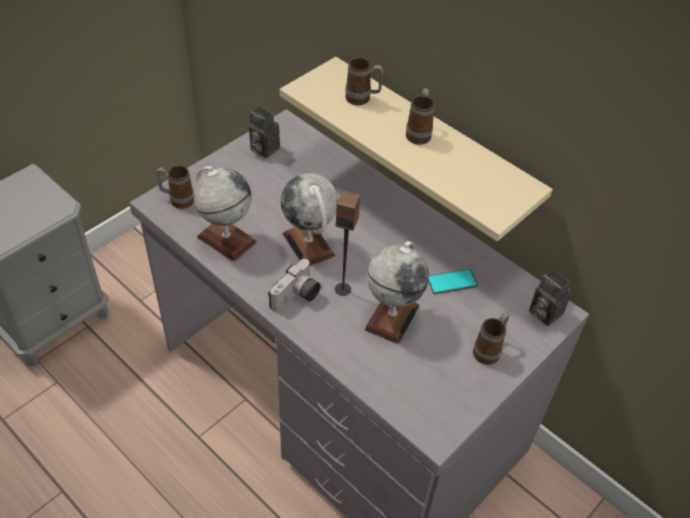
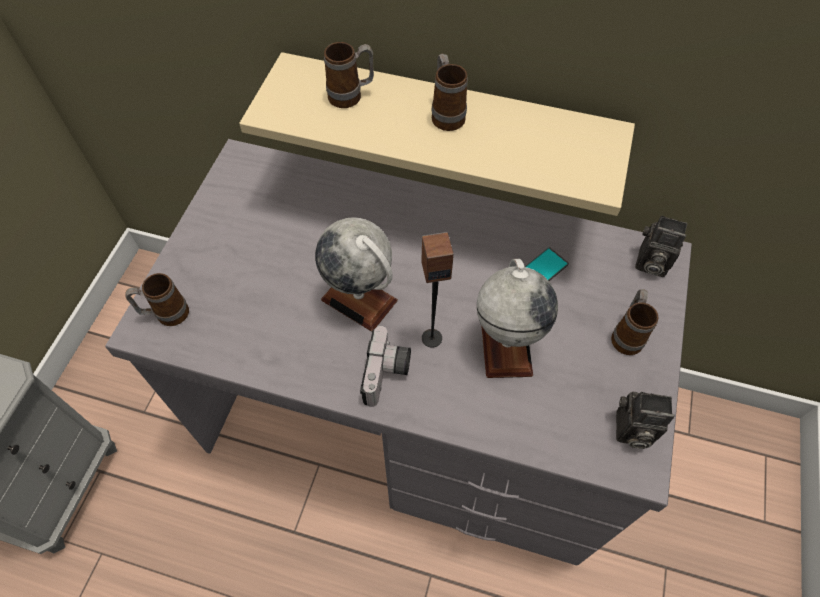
camera: 25 degrees left, 10 degrees up
(226, 239) = (259, 339): globe -> none
(262, 149) = (231, 201): camera -> camera (630, 431)

